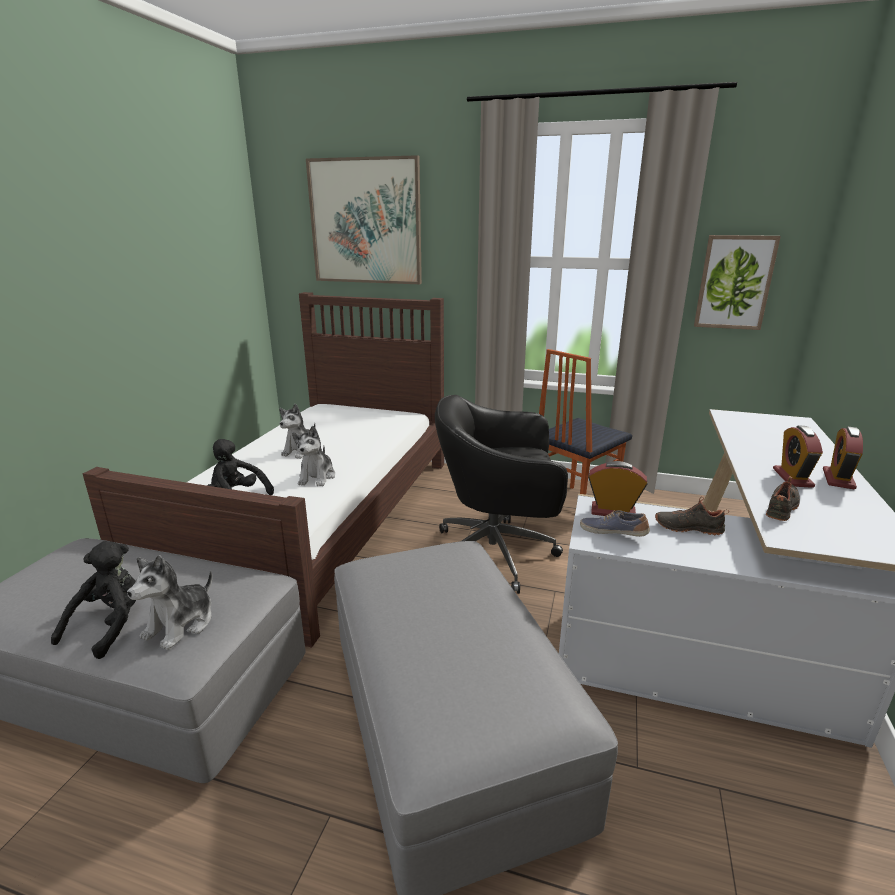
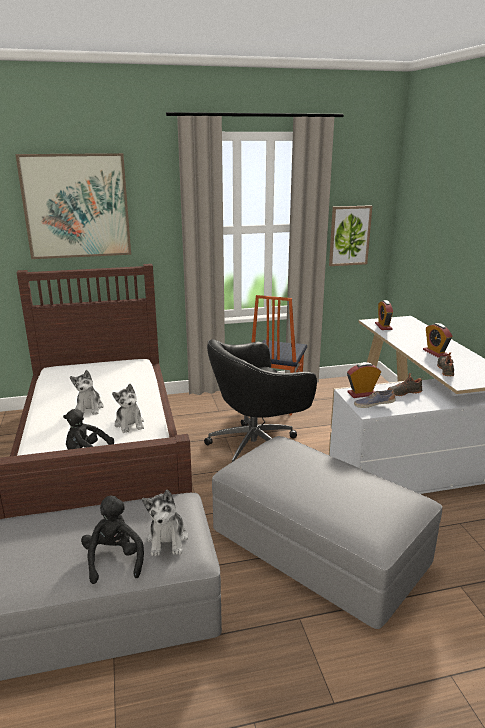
camera: 30 degrees left, 0 degrees up
(838, 479) = (453, 349): alarm clock -> alarm clock (383, 326)

